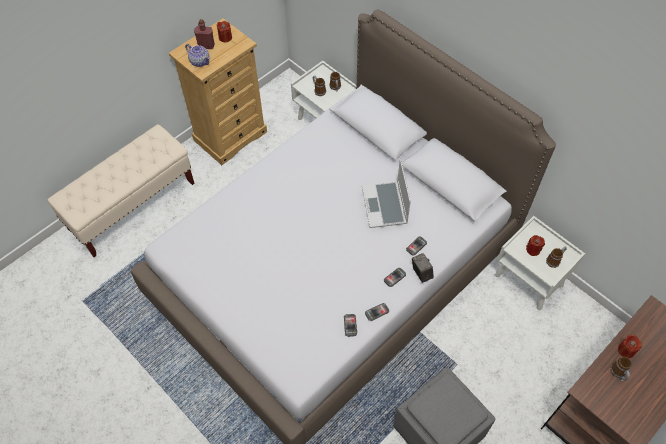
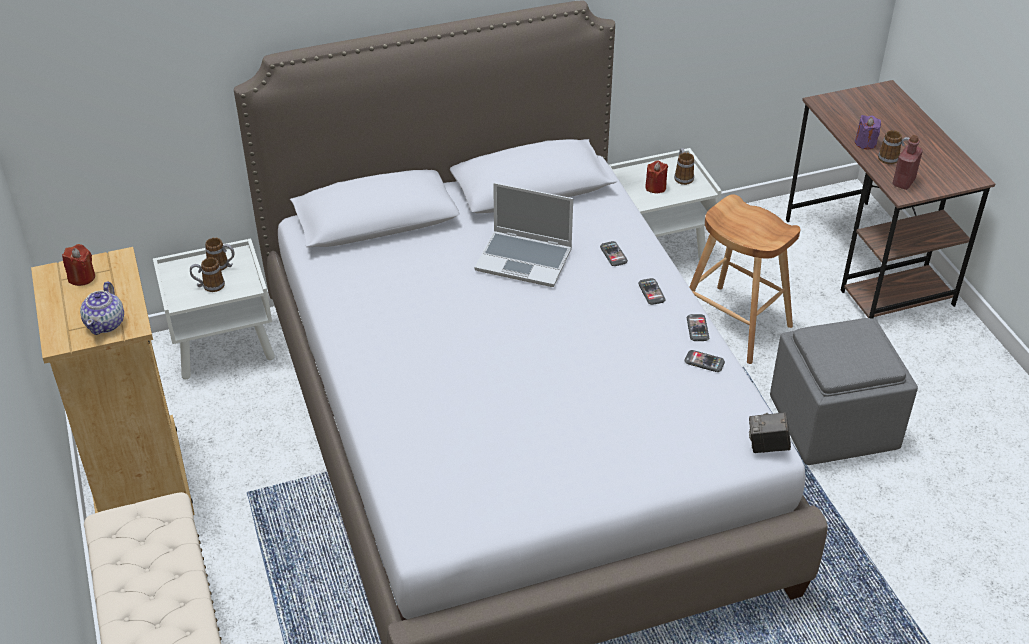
camera: 65 degrees left, 15 degrees down
(200, 61) = (106, 323): teapot -> teapot turned 120 degrees clockwise
(206, 46) = (77, 305): red bottle -> red bottle (903, 182)
(421, 273) = (659, 265): camera -> camera (767, 446)
(491, 347) = (734, 324): none -> brown stool
(626, 350) = (865, 143): red candle -> purple candle

